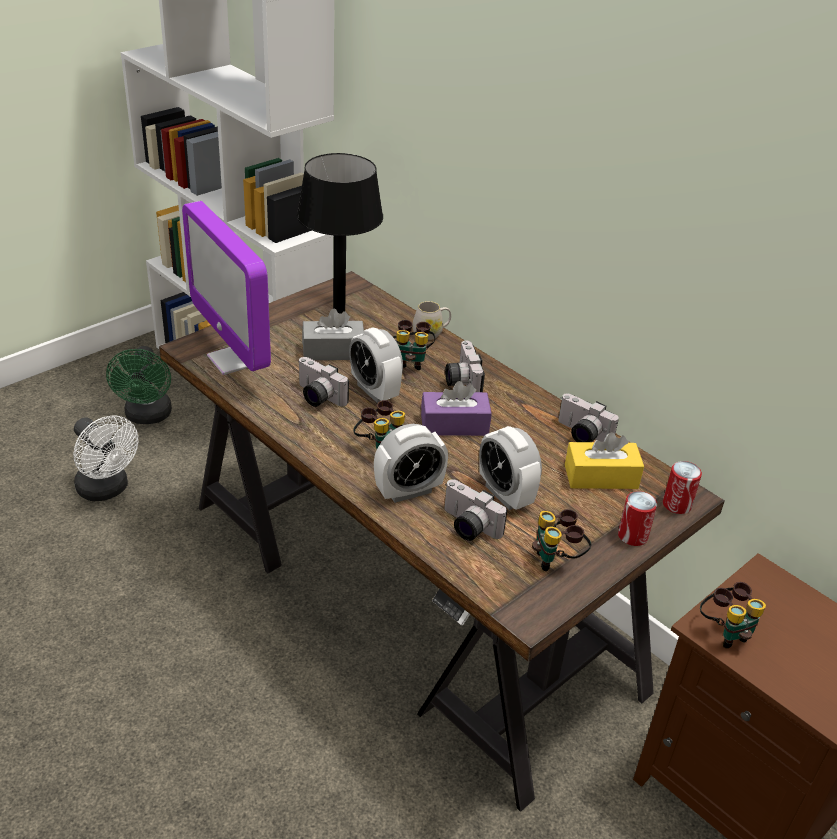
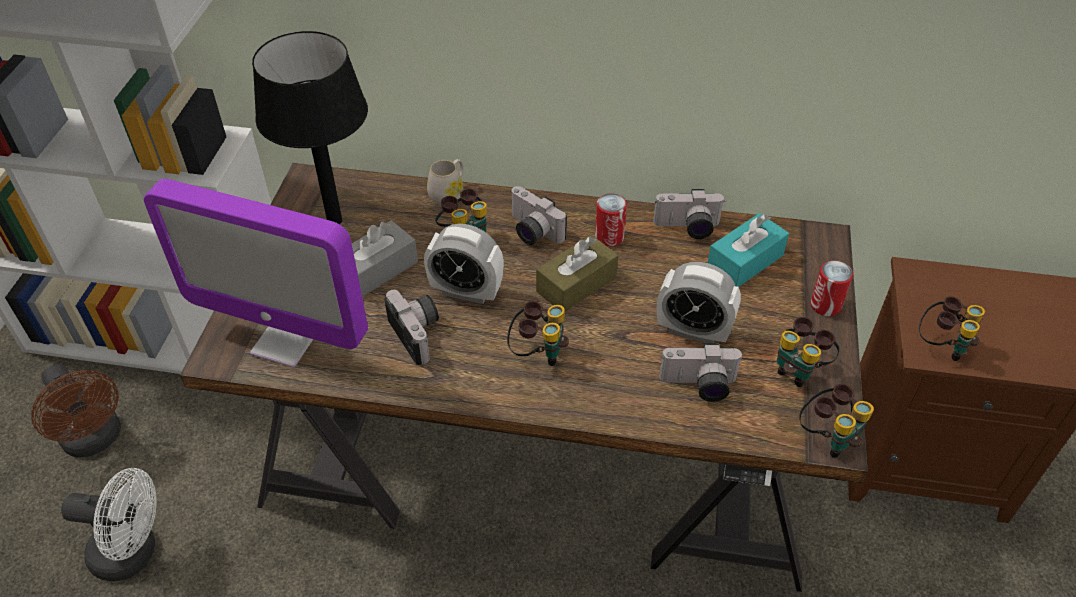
camera: 35 degrees left, 10 degrees up
(147, 417) = (95, 440): green fan -> brown fan
(317, 397) = (419, 333): camera -> camera turned 120 degrees counterclockwise
(408, 491) = (613, 383): alarm clock -> none
(454, 425) = (576, 284): purple tissue box -> brown tissue box
(526, 610) = (828, 437): none -> binoculars
(601, 477) = (745, 261): yellow tissue box -> turquoise tissue box
(677, 505) = (824, 252): can -> can (609, 237)

